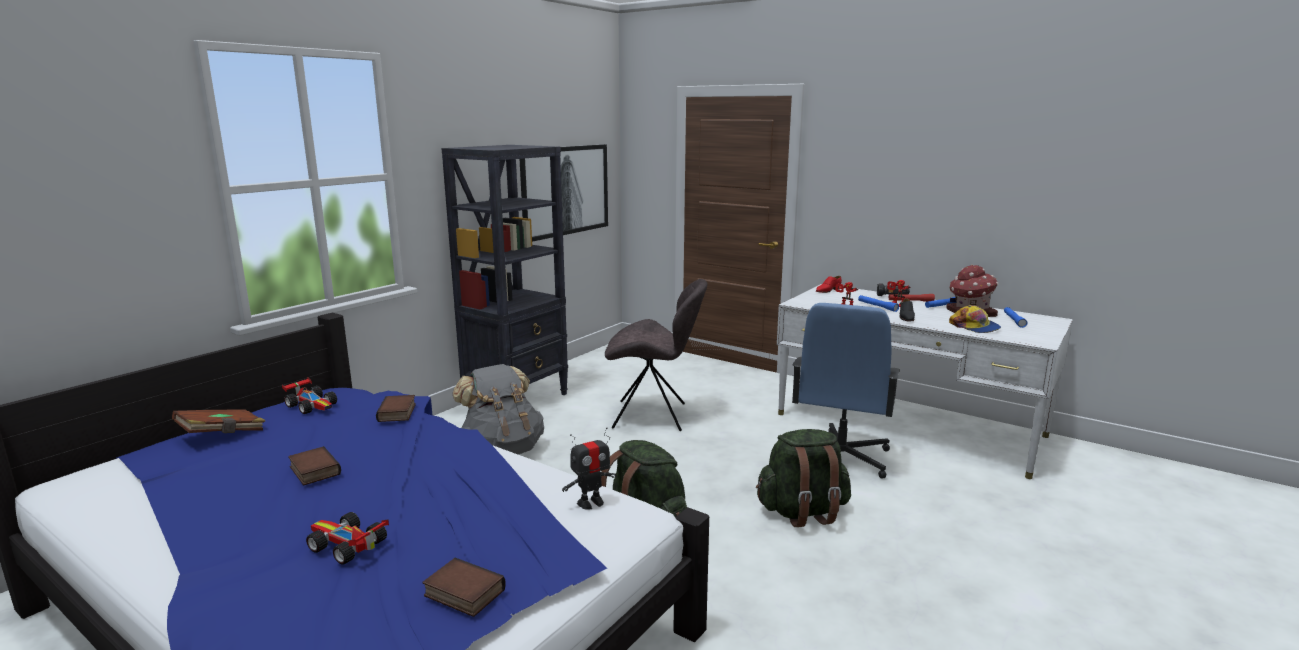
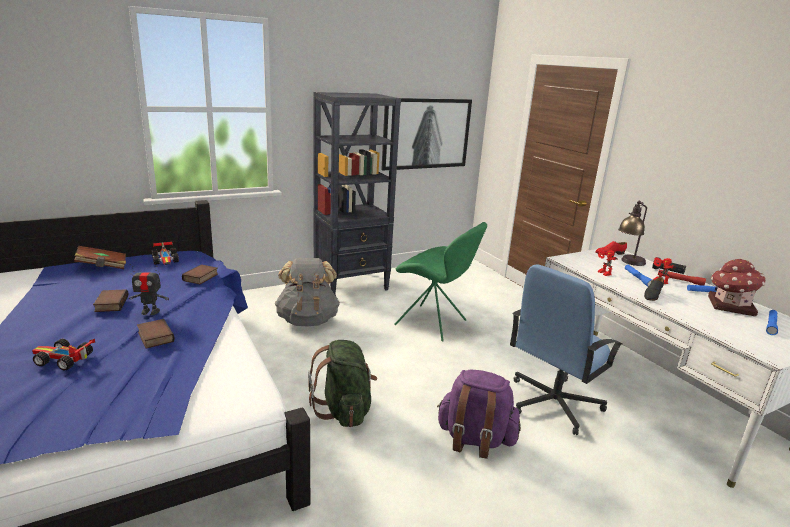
camera: 25 degrees right, 5 degrees up
(346, 546) = (63, 360): toy car -> toy car turned 45 degrees counterclockwise
(462, 593) = (75, 417): book -> book (154, 337)
(590, 502) = (236, 380): toy robot -> toy robot (150, 311)
(653, 416) = (433, 323): grey chair -> green chair
(802, 512) = (475, 440): green backpack -> purple backpack
(853, 295) = (628, 263): none -> table lamp
(974, 327) = (714, 322): cap -> none

